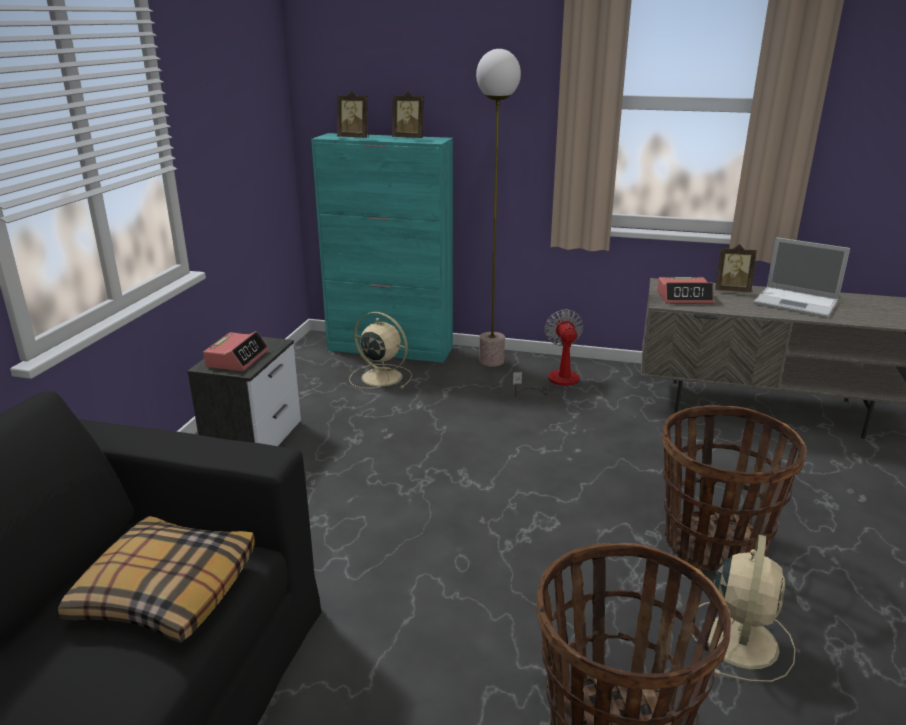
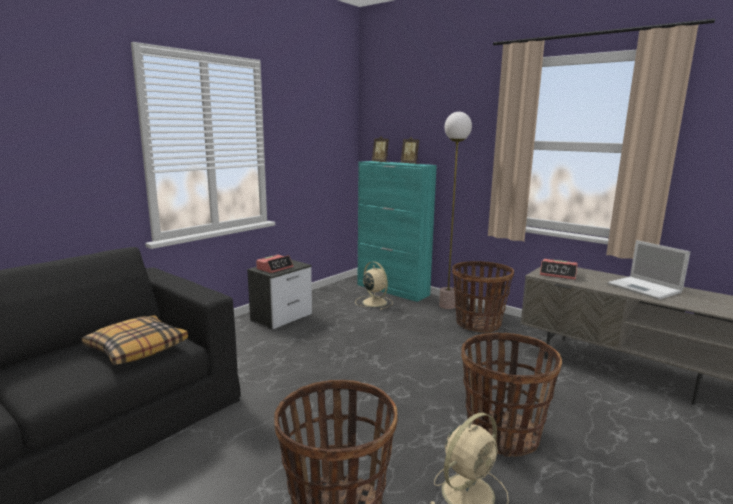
camera: 25 degrees right, 10 degrees down
(555, 382) = (478, 324): fan -> basket
(731, 290) = (600, 275): picture frame -> none

